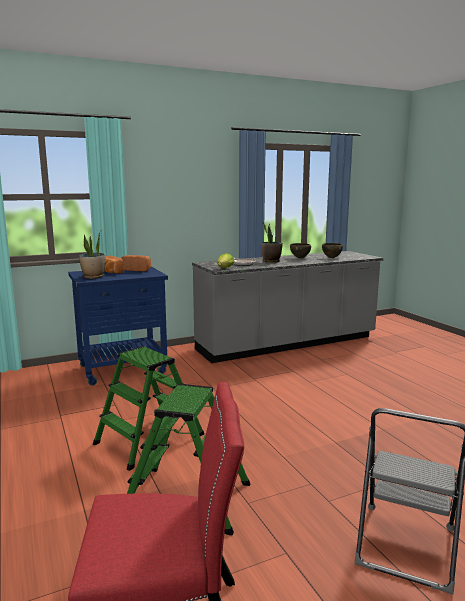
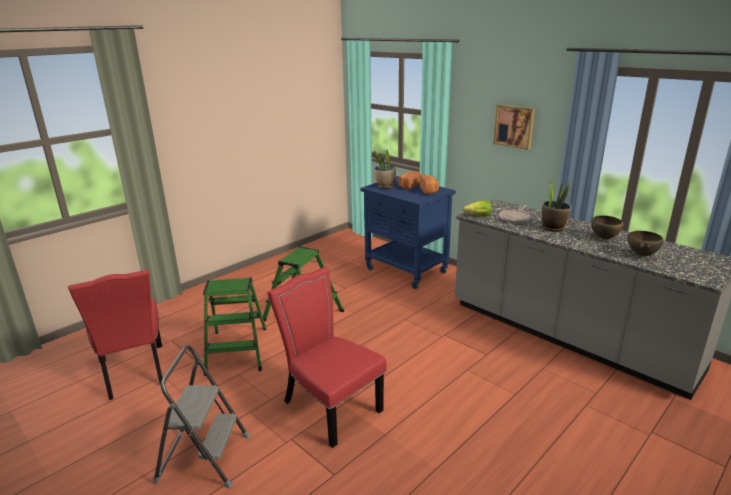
camera: 70 degrees right, 10 degrees up
(187, 196) = (514, 126): none -> picture
(340, 448) = (332, 409): none -> red chair

